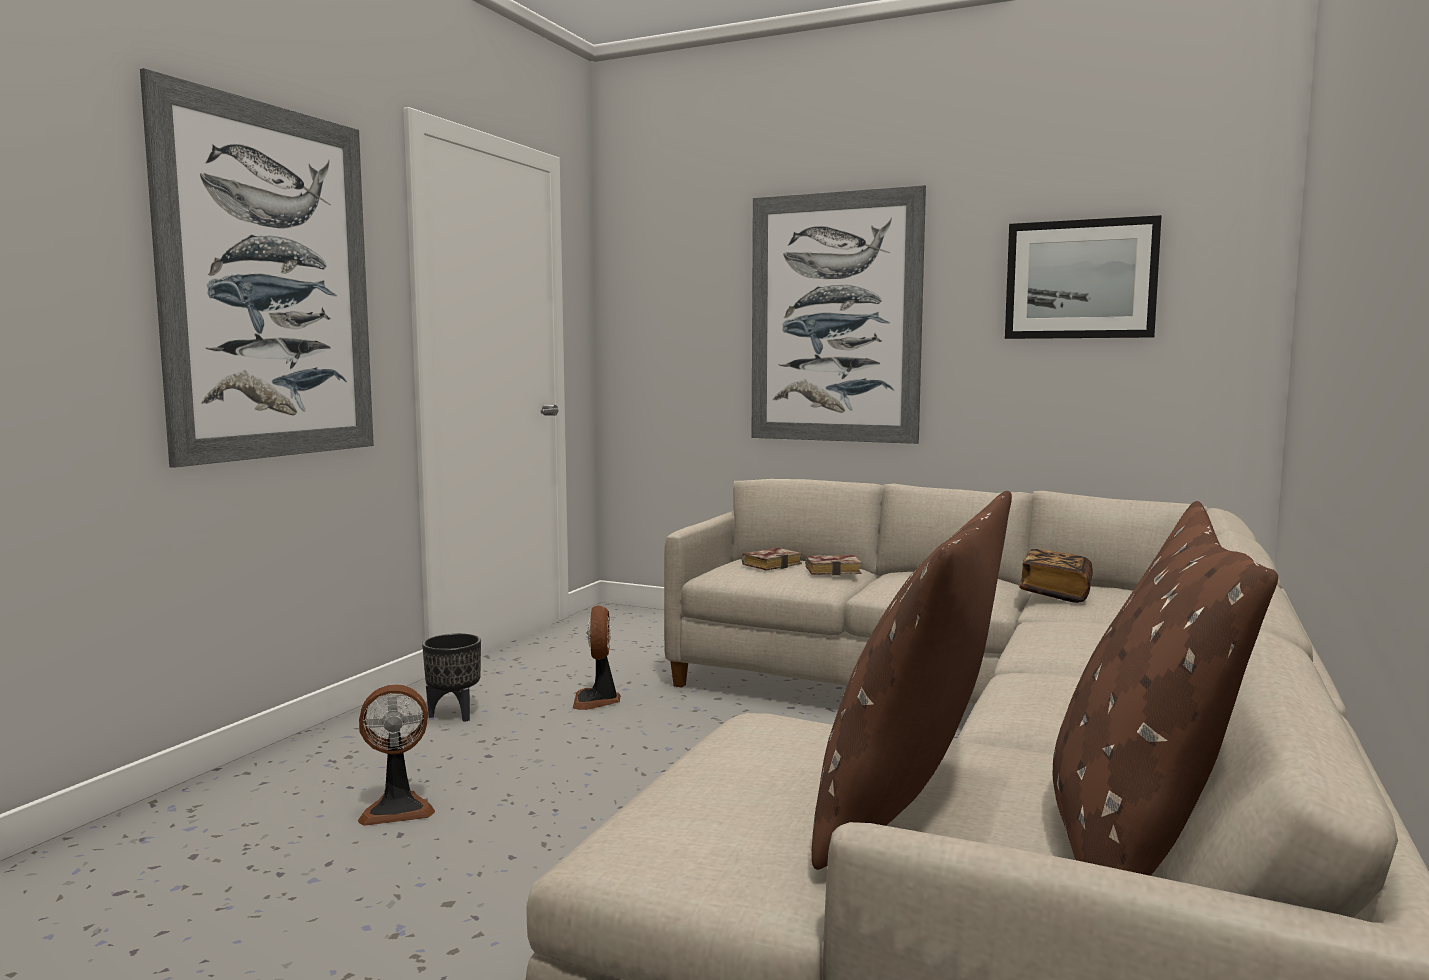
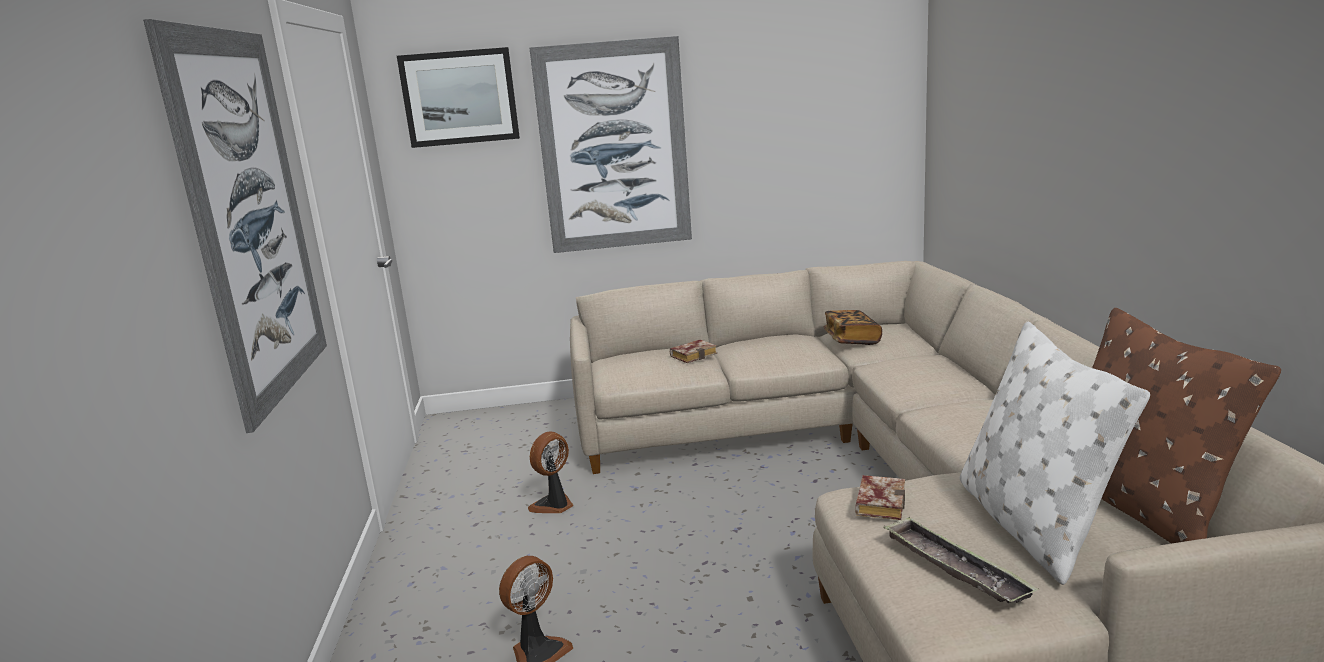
camera: 30 degrees left, 10 degrees up
(455, 714) = (458, 558): black planter -> none
(597, 700) = (554, 505): fan -> fan turned 75 degrees clockwise
(726, 810) = (954, 567): none -> tray
(772, 564) = (643, 360): book -> book (878, 502)
(908, 804) = (1030, 525): brown pillow -> white pillow
(1080, 279) = (796, 106): picture -> picture (459, 97)

